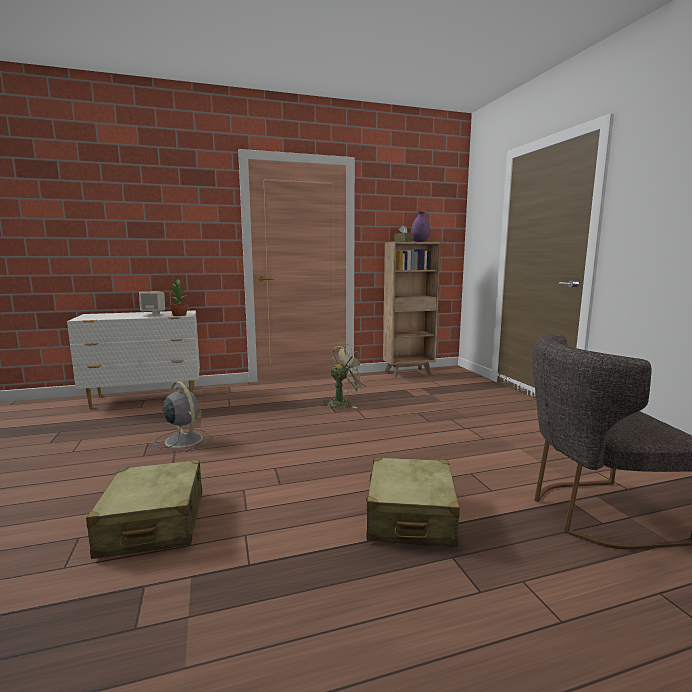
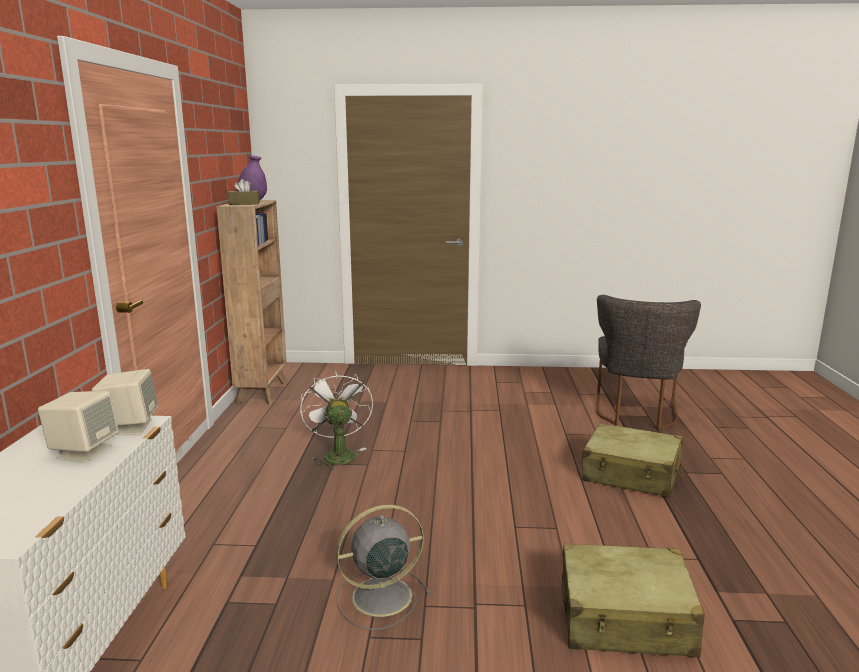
camera: 70 degrees left, 5 degrees up
(180, 315) = (129, 427): potted plant -> beige speaker
(342, 403) = (337, 454): green fan -> white fan

